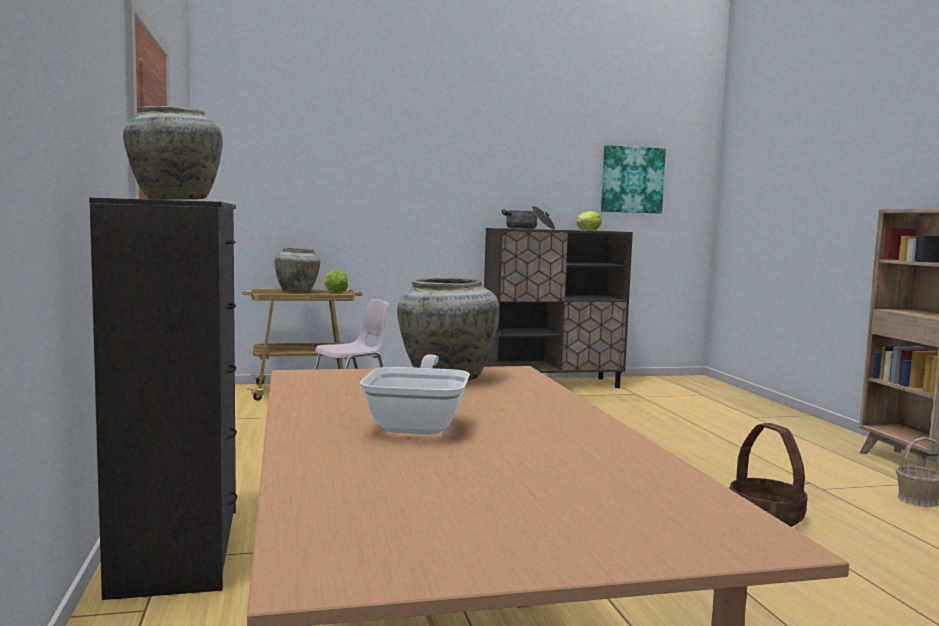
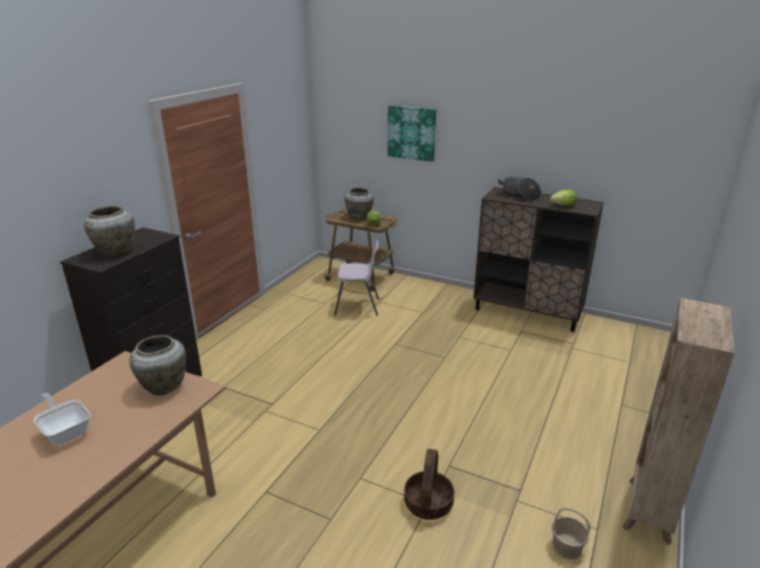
camera: 40 degrees right, 20 degrees up
(419, 424) = (66, 431): frying pan -> frying pan turned 90 degrees counterclockwise
(632, 180) = (634, 158): picture -> picture (412, 133)

